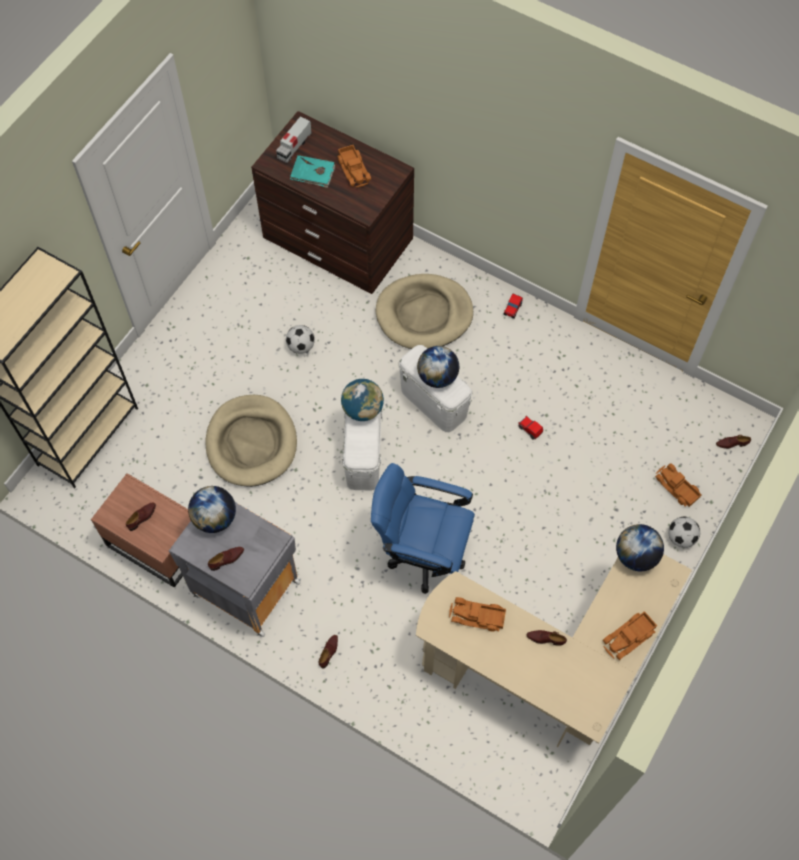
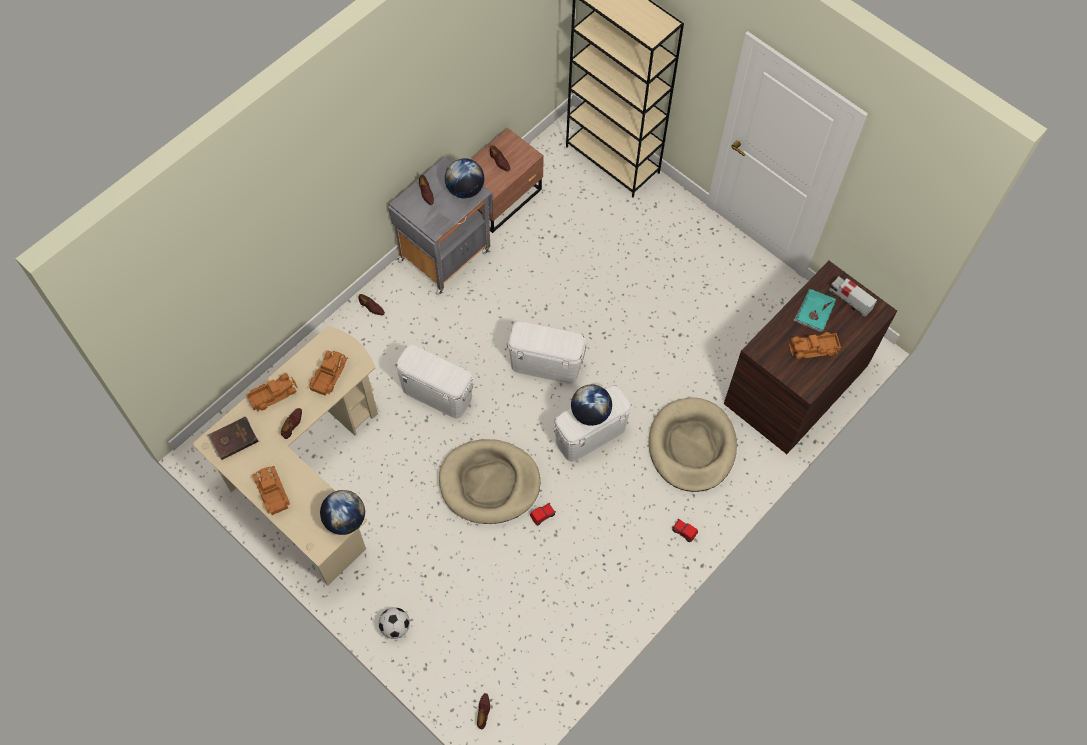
camera: 100 degrees right, 0 degrees up
(251, 443) = (580, 278): beige dog bed -> beige dog bed (489, 483)
(301, 346) = (673, 332): football -> none
(362, 409) = (569, 343): globe -> none
(421, 556) = (437, 393): blue office chair -> white storage box
(580, 698) = (233, 438): none -> brown book
(676, 488) = (448, 638): toy truck -> toy truck (272, 394)

